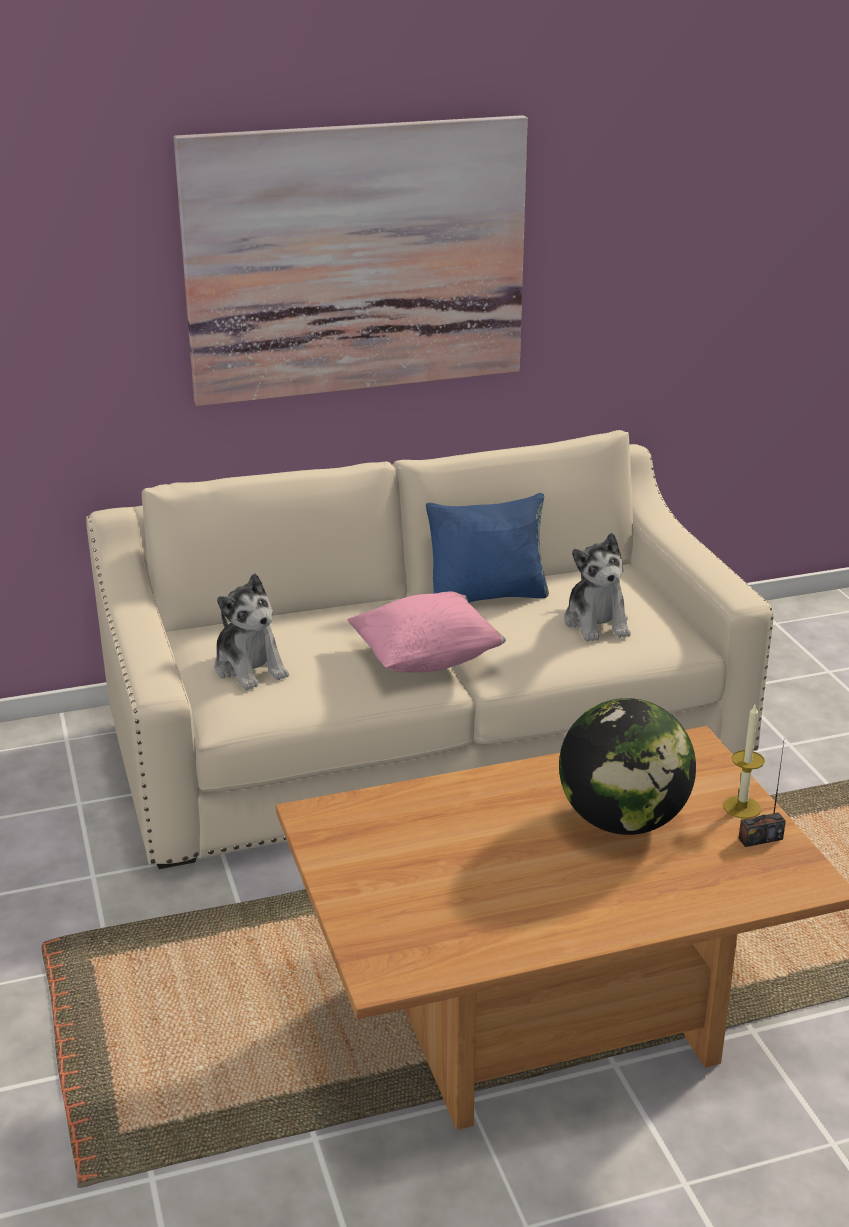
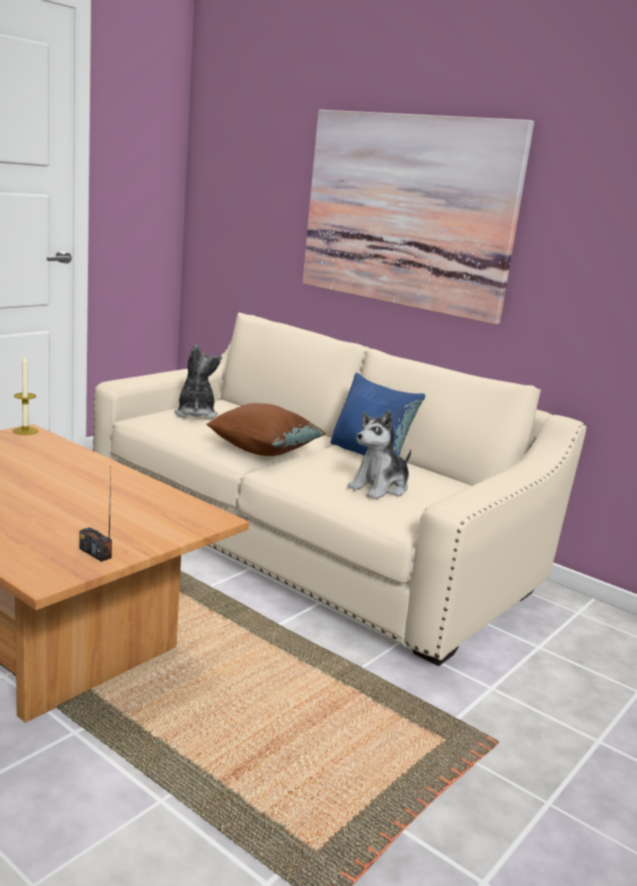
camera: 55 degrees right, 10 degrees down
(250, 668) = (195, 414): plush toy -> plush toy turned 150 degrees clockwise
(427, 659) = (263, 451): pink pillow -> brown pillow
(622, 821) = (83, 506): globe -> none
(742, 807) = (137, 543): candle -> candle (25, 431)

